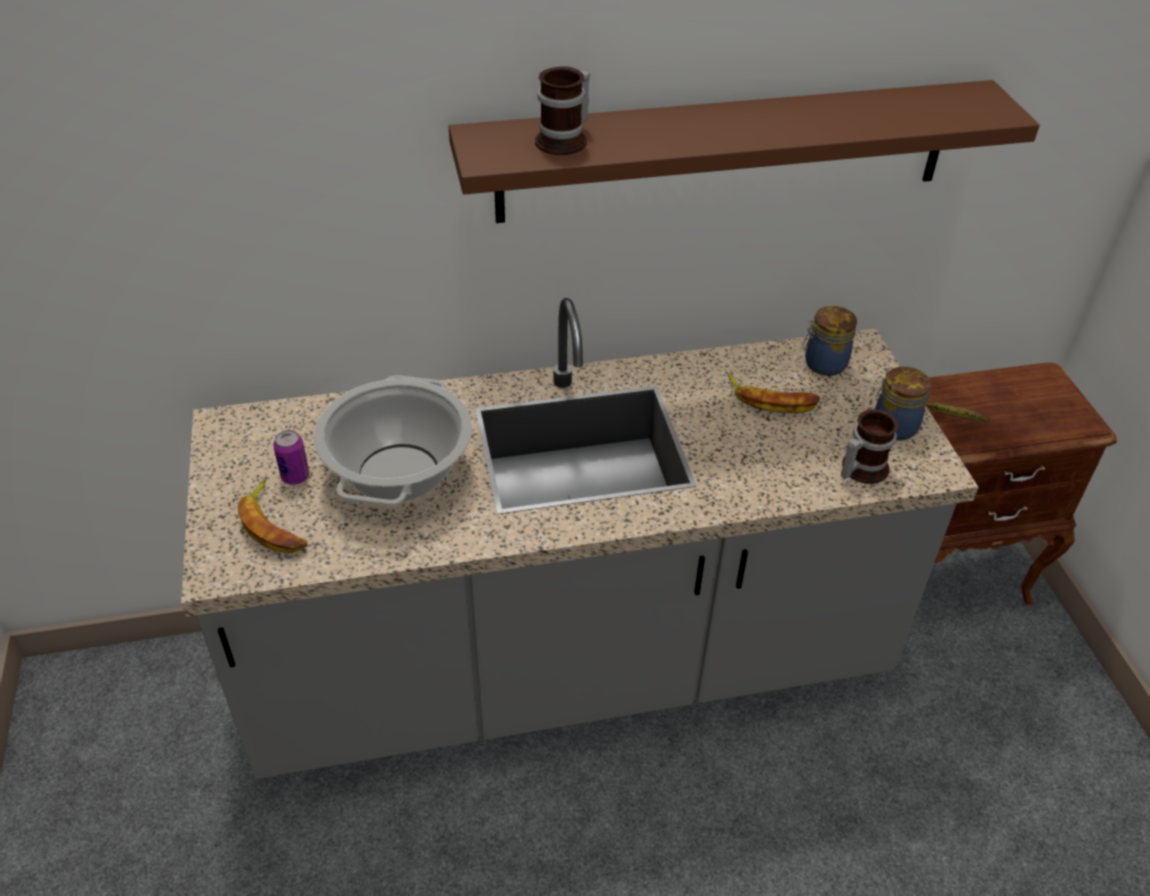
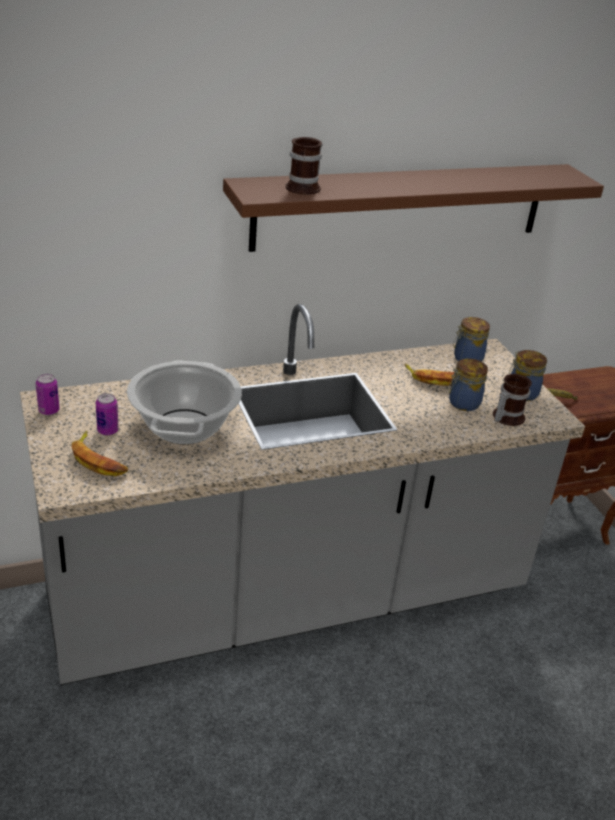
camera: 10 degrees left, 10 degrees down
(224, 442) = (49, 411): none -> can
(801, 442) = (462, 403): none -> jar

